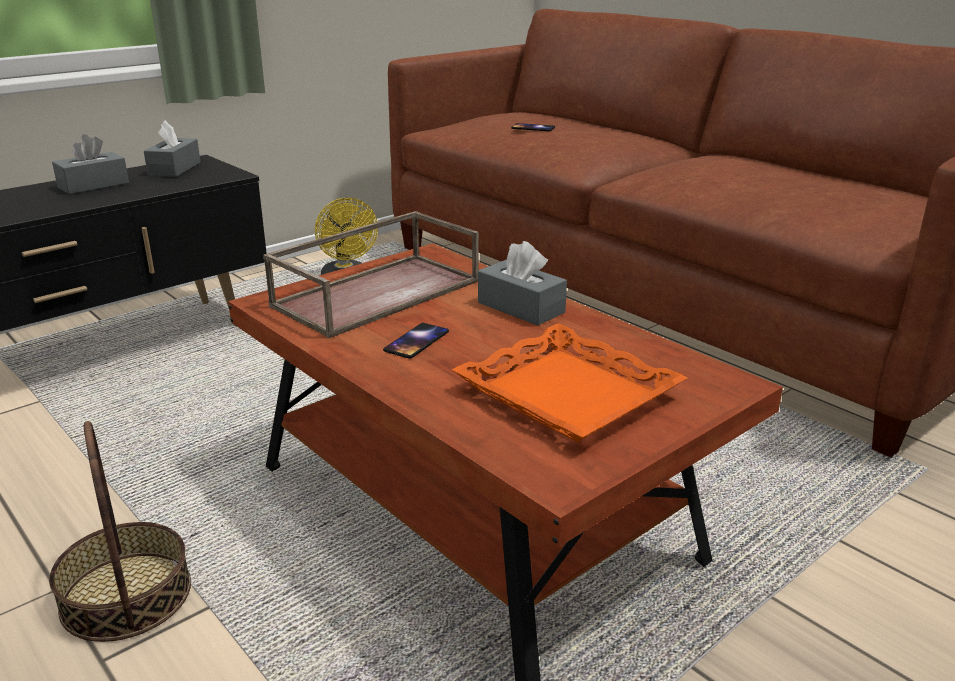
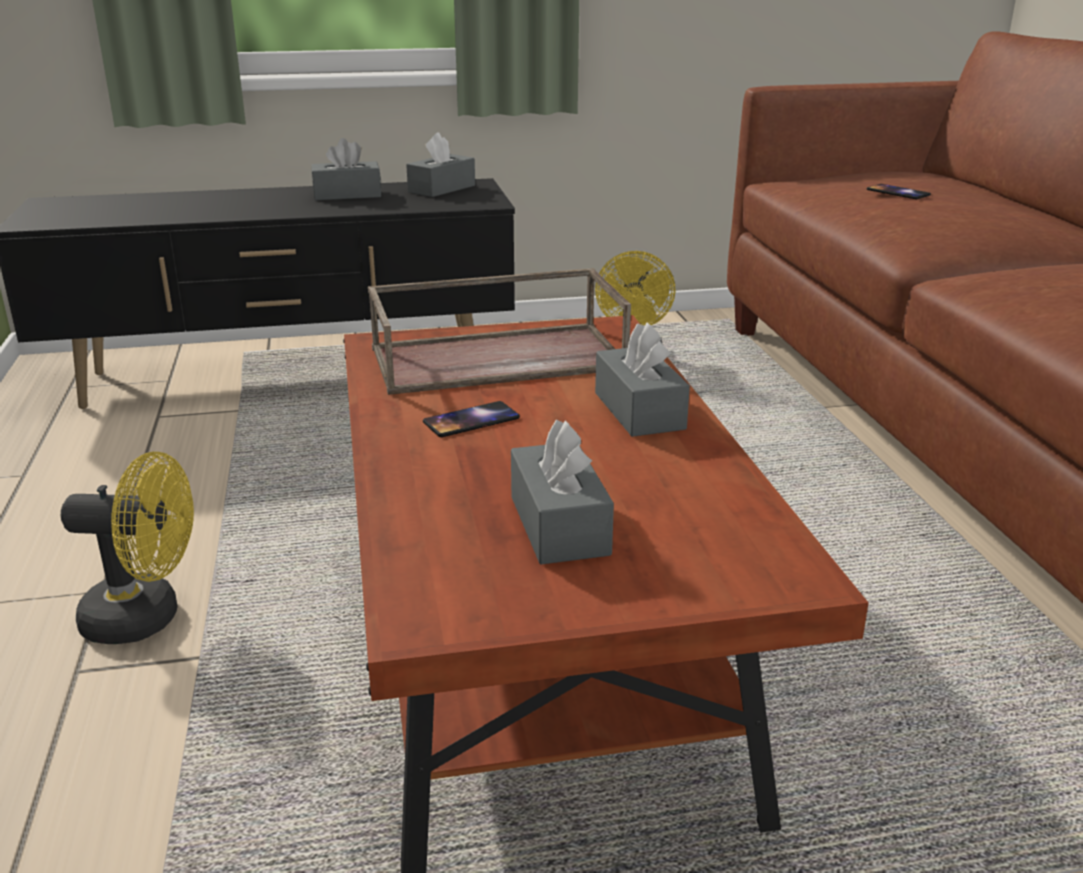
camera: 30 degrees right, 0 degrees up
(126, 595) = (146, 618): basket -> yellow fan
(566, 394) = (559, 525): orange tray -> grey tissue box

